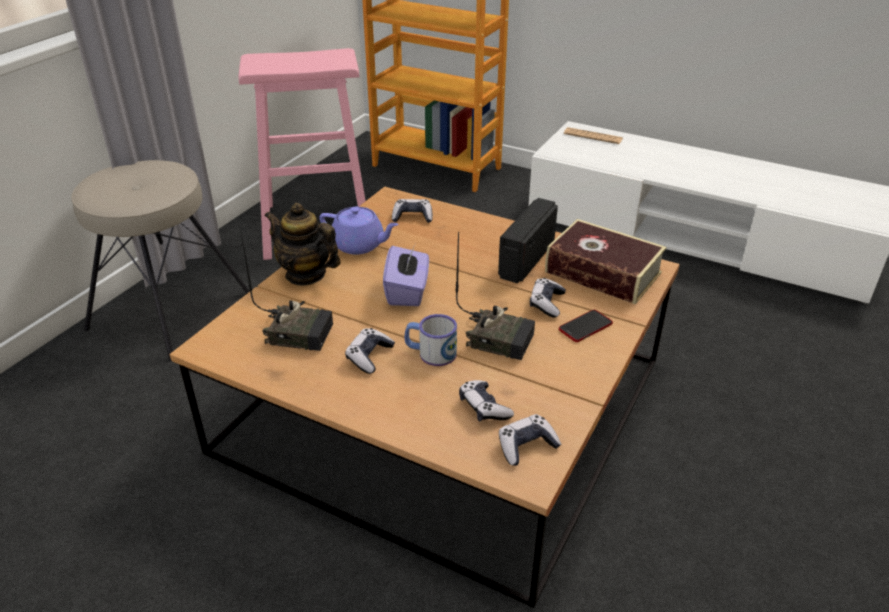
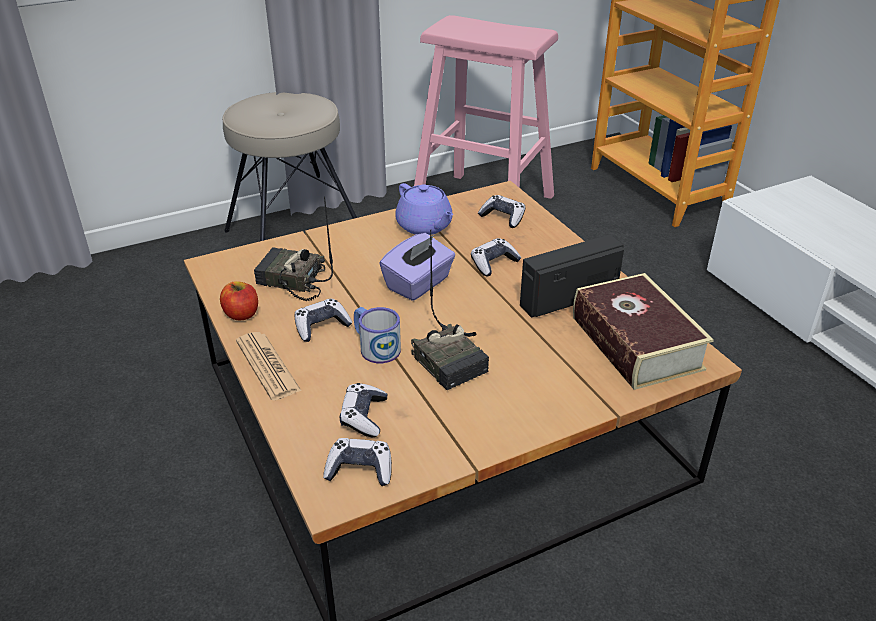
camera: 35 degrees right, 0 degrees up
(287, 376) = (242, 314): none -> apple
(298, 331) = (291, 281): radio -> radio turned 150 degrees clockwise
(306, 274) = (351, 235): teapot -> none
(546, 303) = (538, 349): game controller -> game controller (493, 263)
(585, 327) = (550, 388): phone -> none
(593, 136) = (823, 201): newspaper -> newspaper (267, 366)

